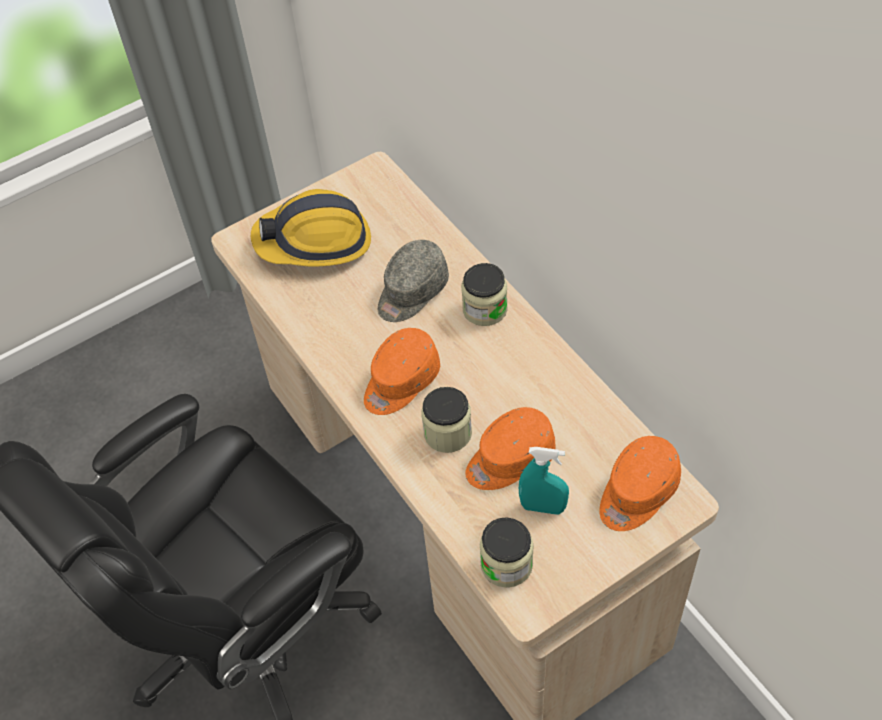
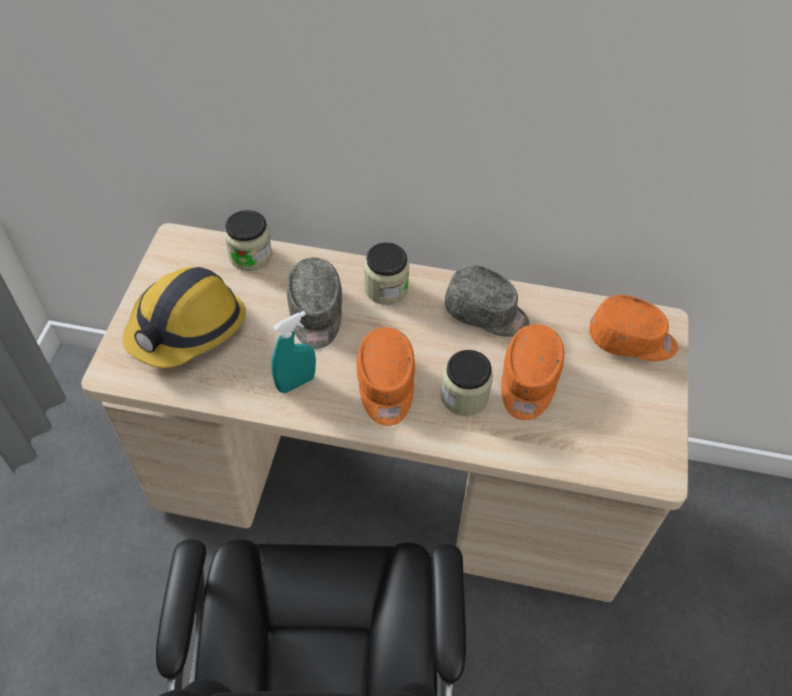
camera: 50 degrees left, 0 degrees up
(506, 564) = (612, 456): jar -> jar (250, 255)
(540, 384) = (486, 313): none -> grey cap
(543, 507) = (588, 397): turquoise spray bottle -> turquoise spray bottle (296, 383)
(637, 493) = (632, 340): orange cap -> orange cap turned 75 degrees counterclockwise

